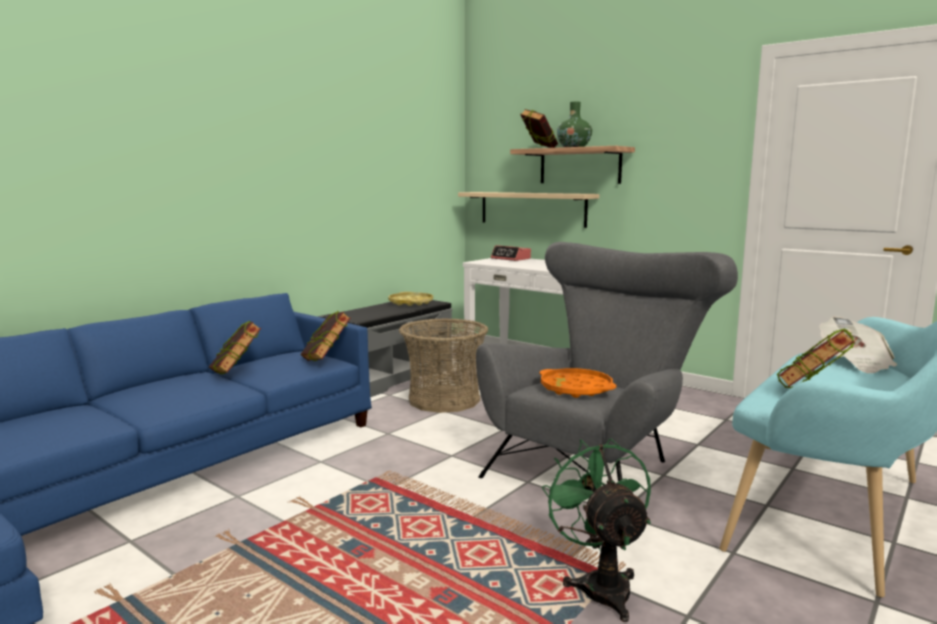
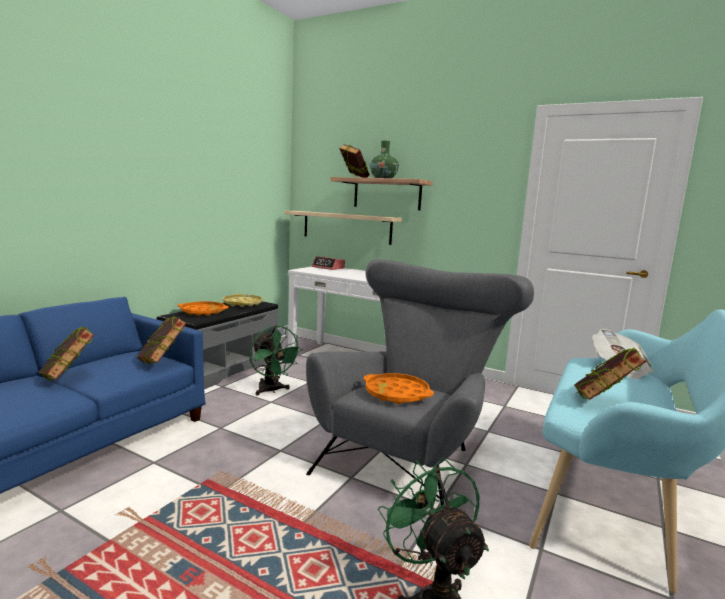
camera: 10 degrees left, 0 degrees up
(367, 311) = (203, 312): none -> orange tray
(444, 399) = (271, 390): basket -> green fan

